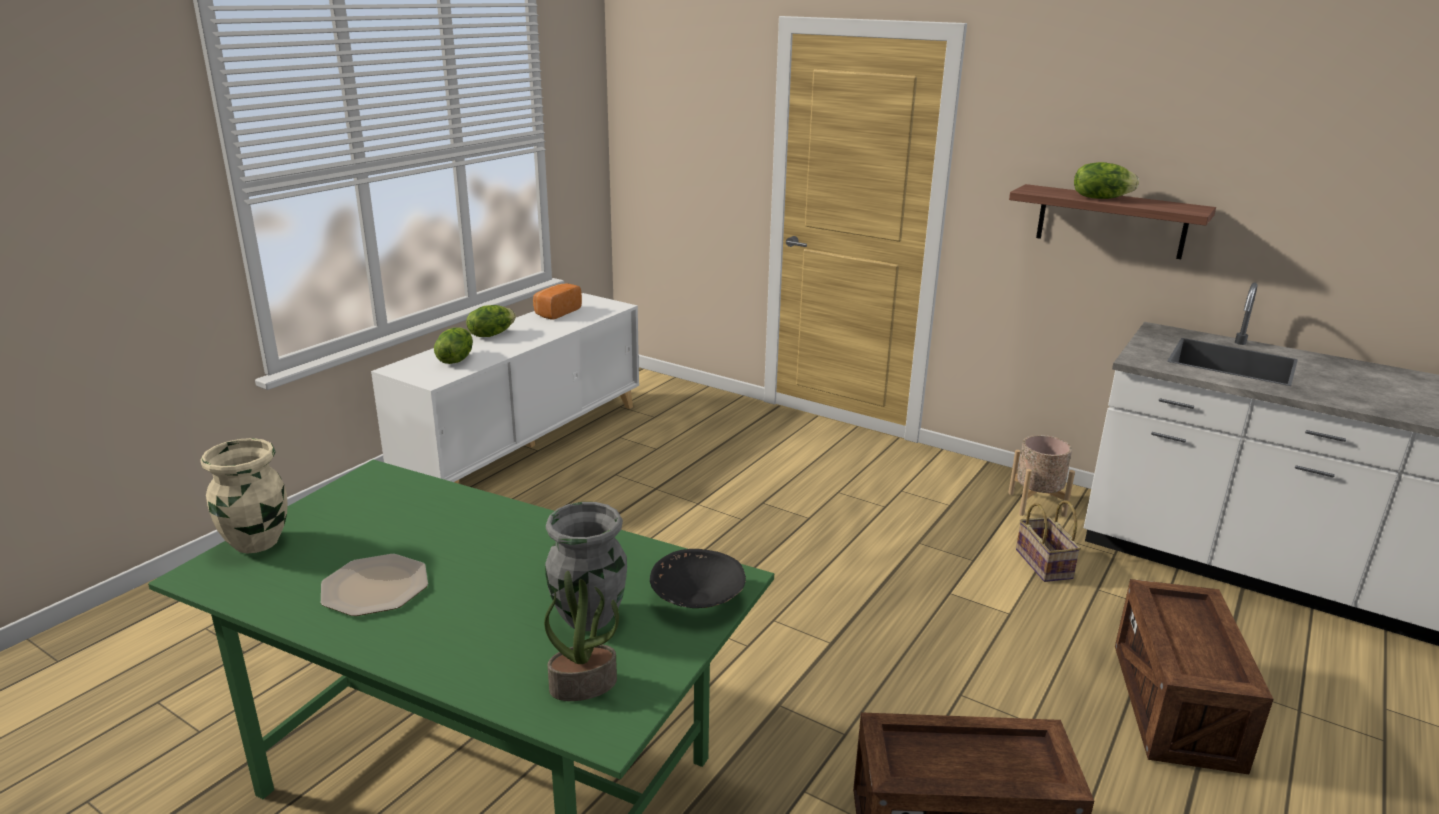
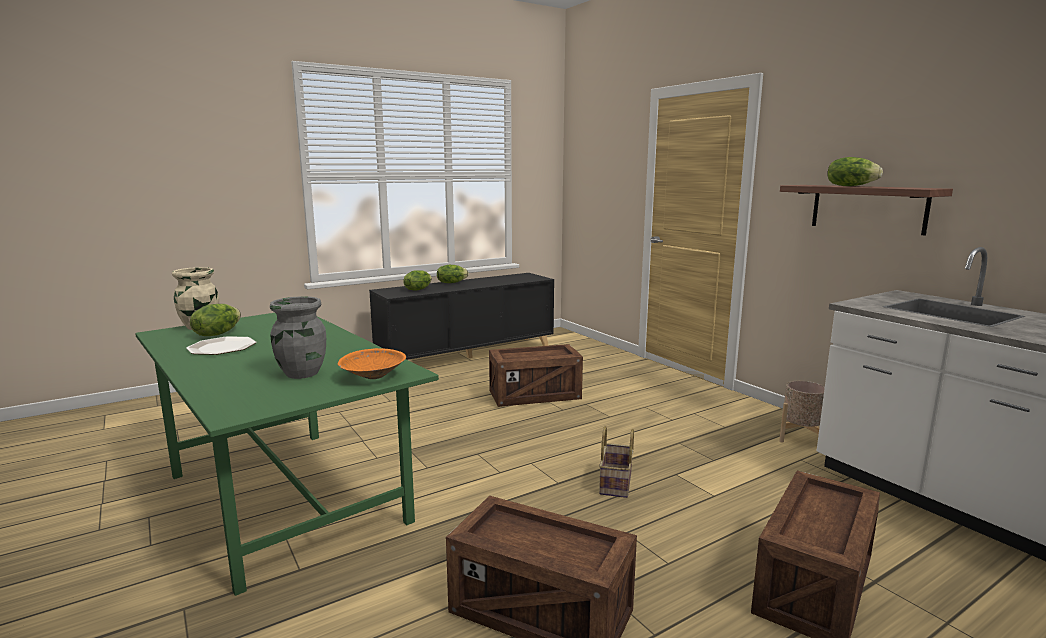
camera: 25 degrees right, 10 degrees down
(316, 554) = (217, 334): none -> lettuce
(526, 443) = (468, 356): white cabinet -> black cabinet
(556, 312) = (501, 278): bread -> none
(584, 684) = (253, 396): potted plant -> none
(685, 501) = (534, 395): none -> crate
(697, 600) = (372, 377): black bowl -> orange bowl
(1045, 565) = (774, 473): basket -> basket (616, 484)

